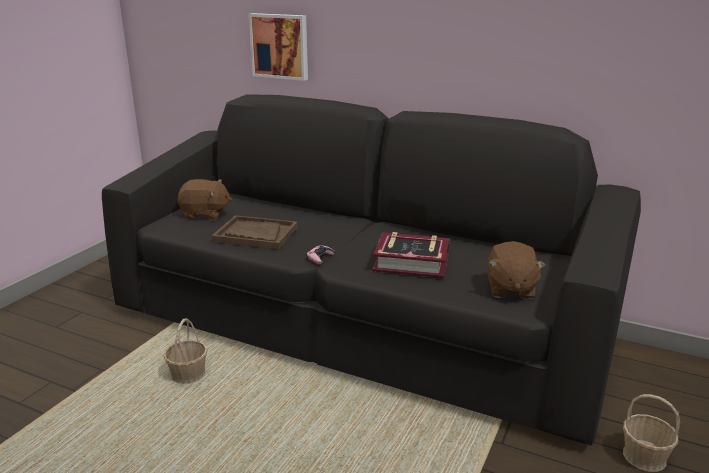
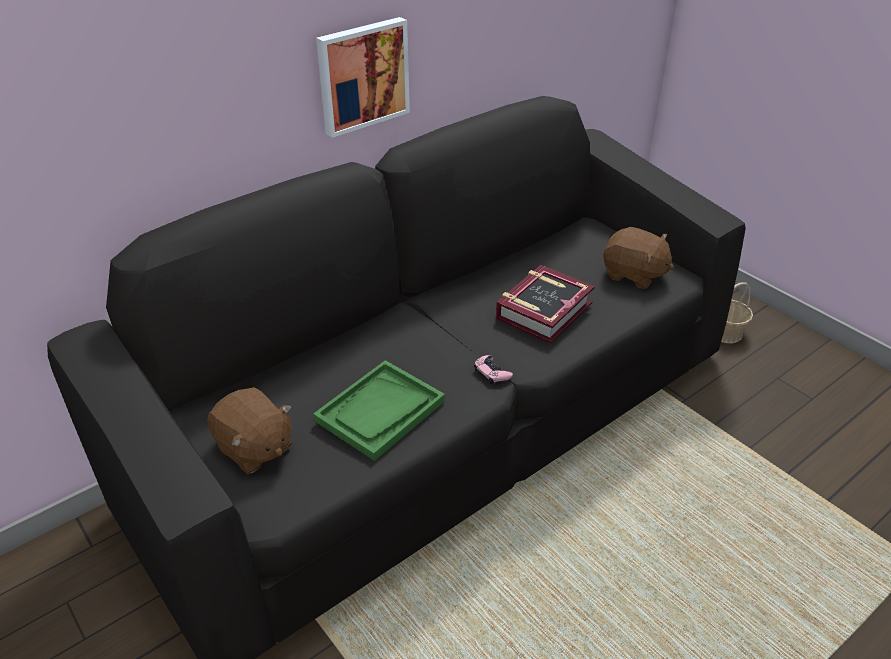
camera: 65 degrees left, 15 degrees up
(188, 375) = (459, 621): basket -> none
(205, 214) = (254, 448): brown plush toy -> brown plush toy turned 105 degrees clockwise
(255, 234) = (380, 411): brown tray -> green tray
(280, 46) = (165, 132): picture -> picture (362, 75)

